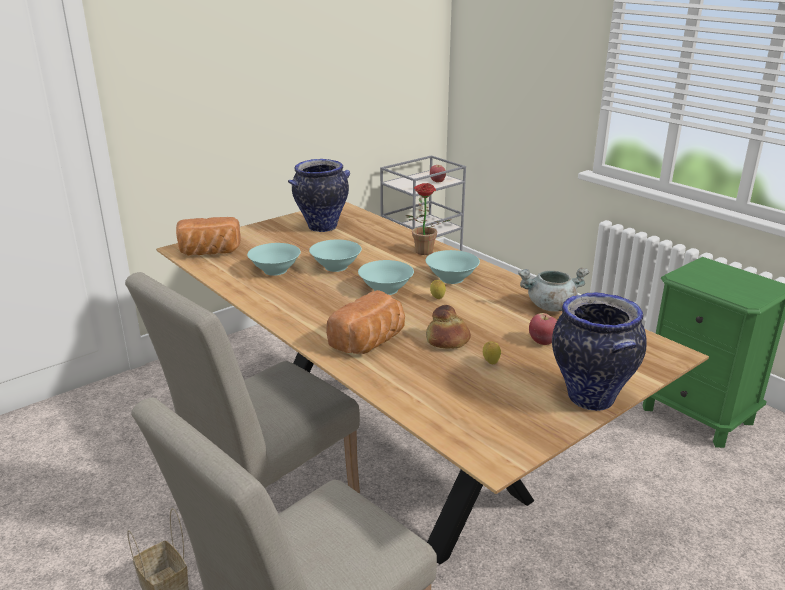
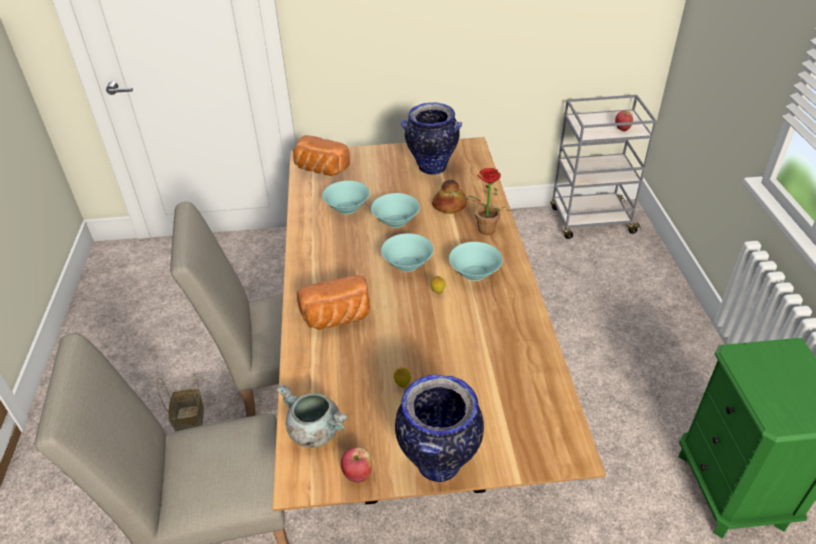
camera: 35 degrees right, 15 degrees up
(447, 340) = (395, 343): bread -> bread (449, 206)
(542, 342) = (470, 382): apple -> apple (358, 474)
(550, 307) = (524, 344): grey cooking pot -> grey cooking pot (314, 431)

